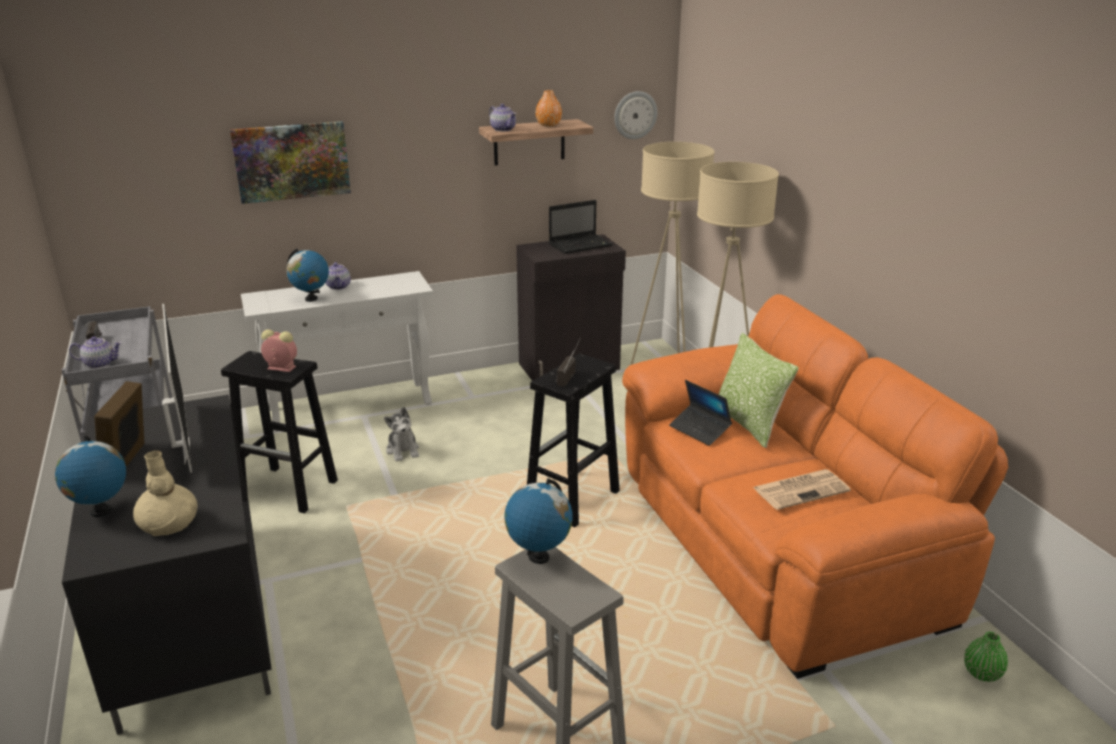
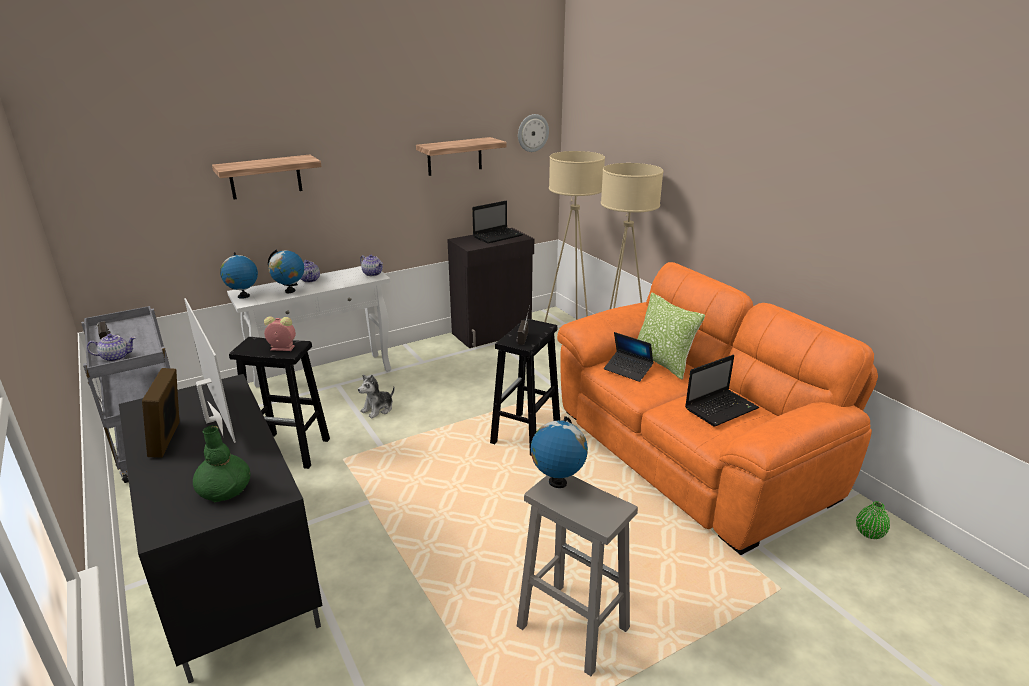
camera: 10 degrees left, 0 degrees up
(101, 511) = (157, 485): globe -> globe (243, 296)
(169, 523) = (225, 489): beige vase -> green vase
(291, 161) = (265, 177): picture -> shelf
(403, 450) = (378, 409): plush toy -> plush toy turned 75 degrees clockwise
(503, 129) = (437, 145): teapot -> teapot (373, 273)
(548, 125) = (471, 141): orange vase -> none
(801, 489) = (721, 408): newspaper -> laptop

